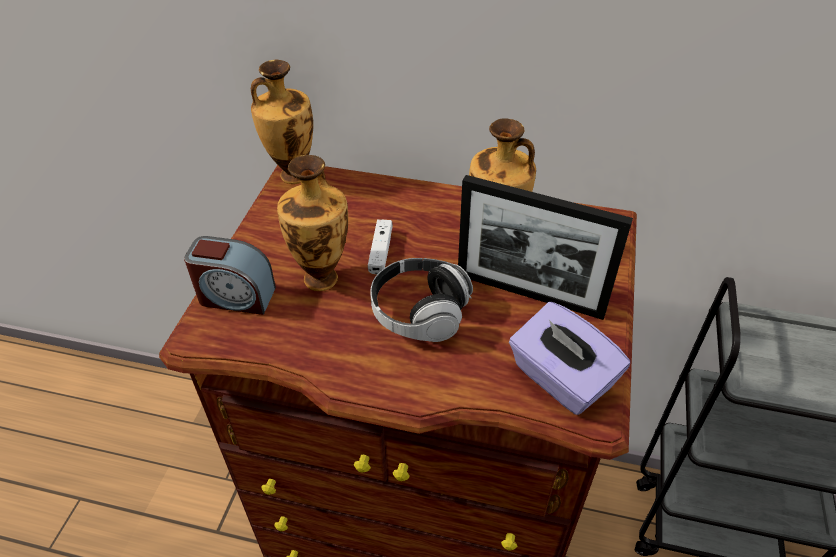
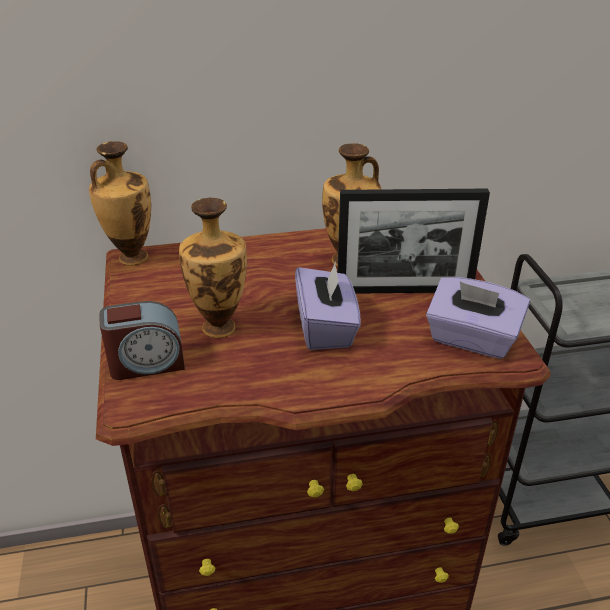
camera: 25 degrees left, 10 degrees down
(380, 251) = (258, 294): white game controller -> none
(420, 313) = (326, 328): headphones -> purple tissue box

